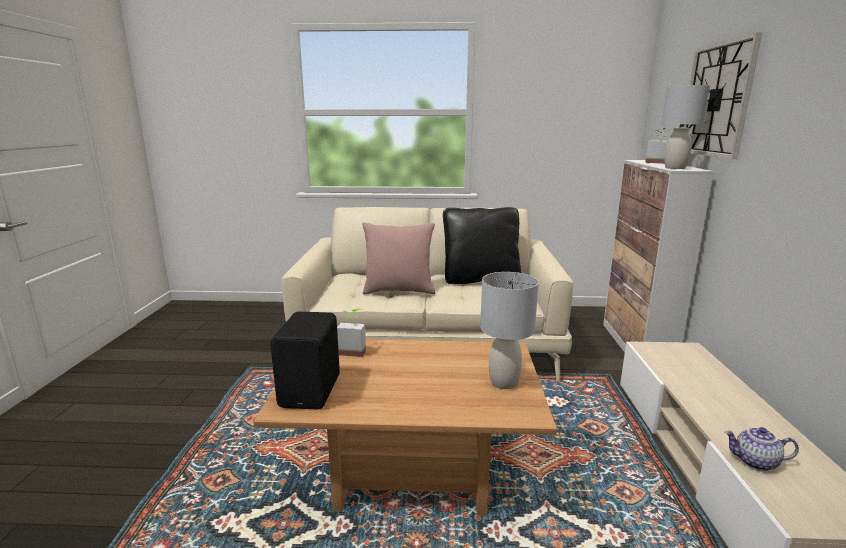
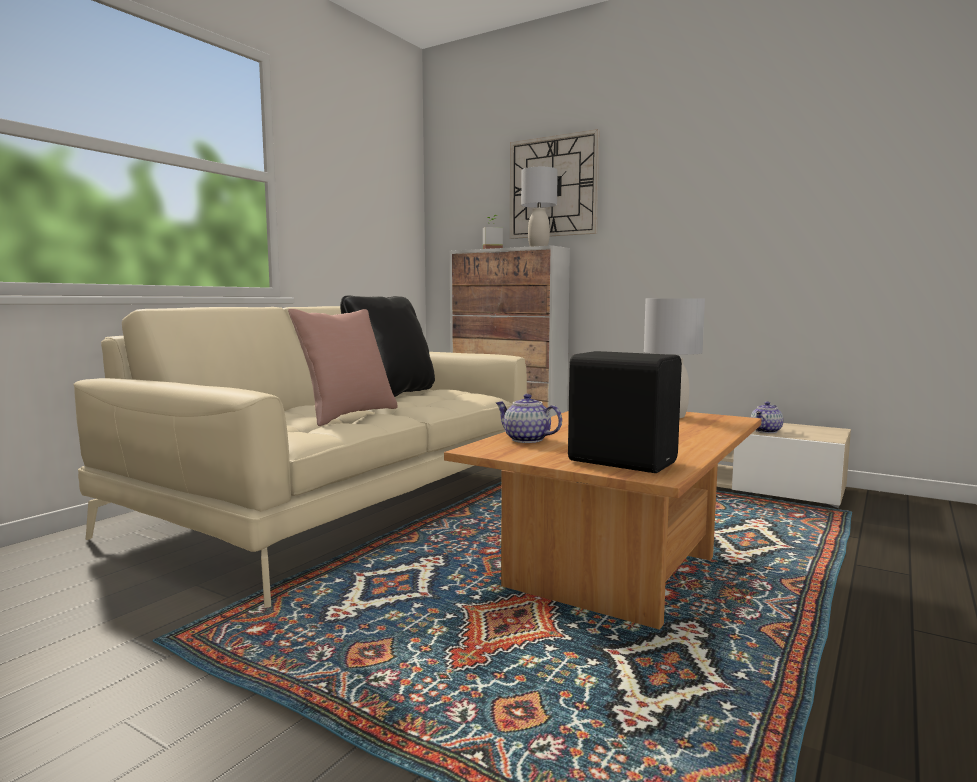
camera: 60 degrees left, 10 degrees down
(353, 350) = (526, 440): potted plant -> teapot

